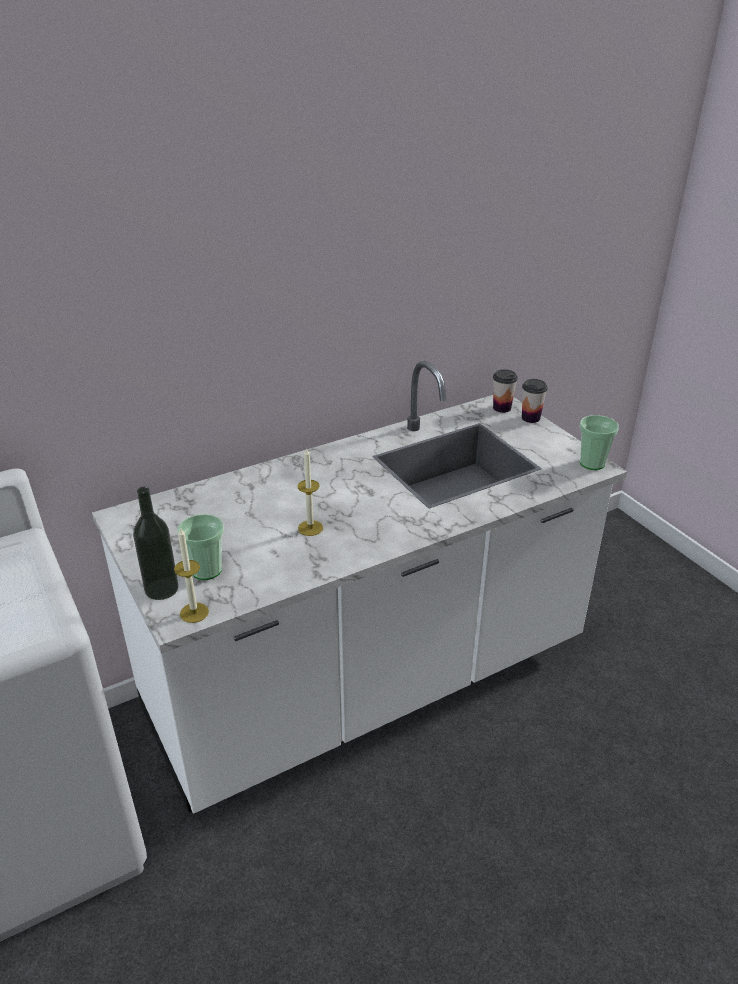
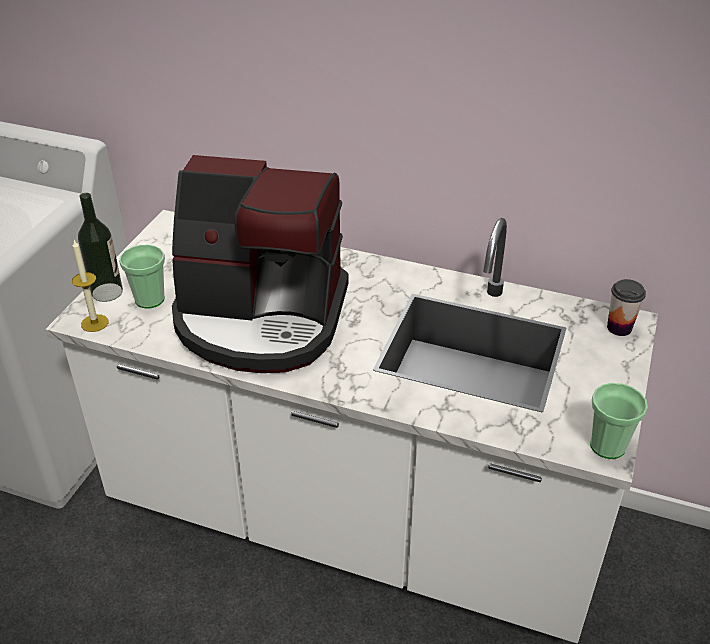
camera: 50 degrees right, 5 degrees up
(310, 528) = (261, 319): candle -> coffee machine
(530, 418) = (631, 357): cup -> none

